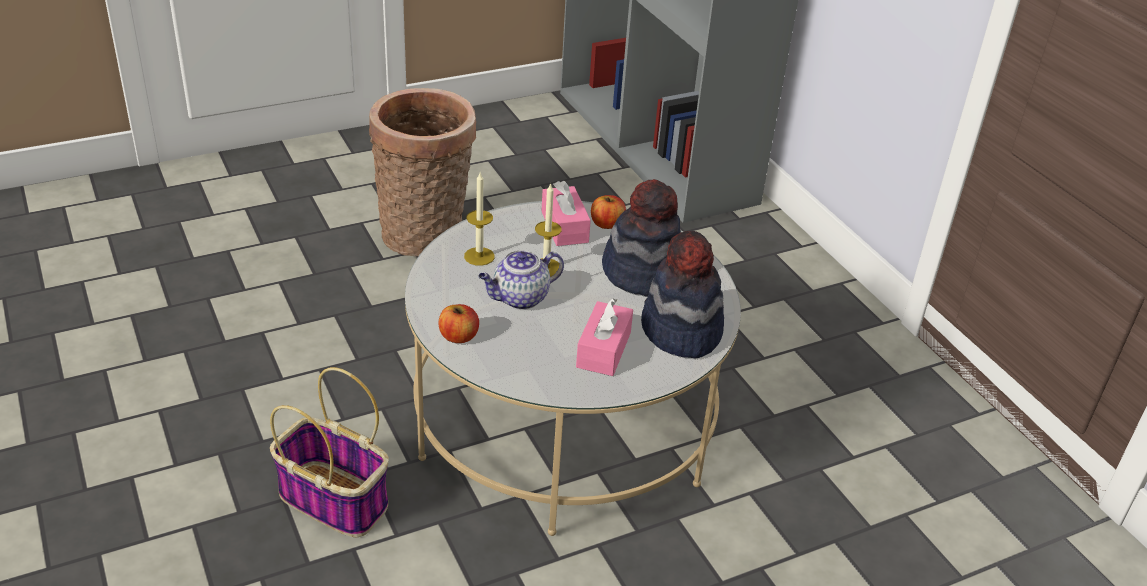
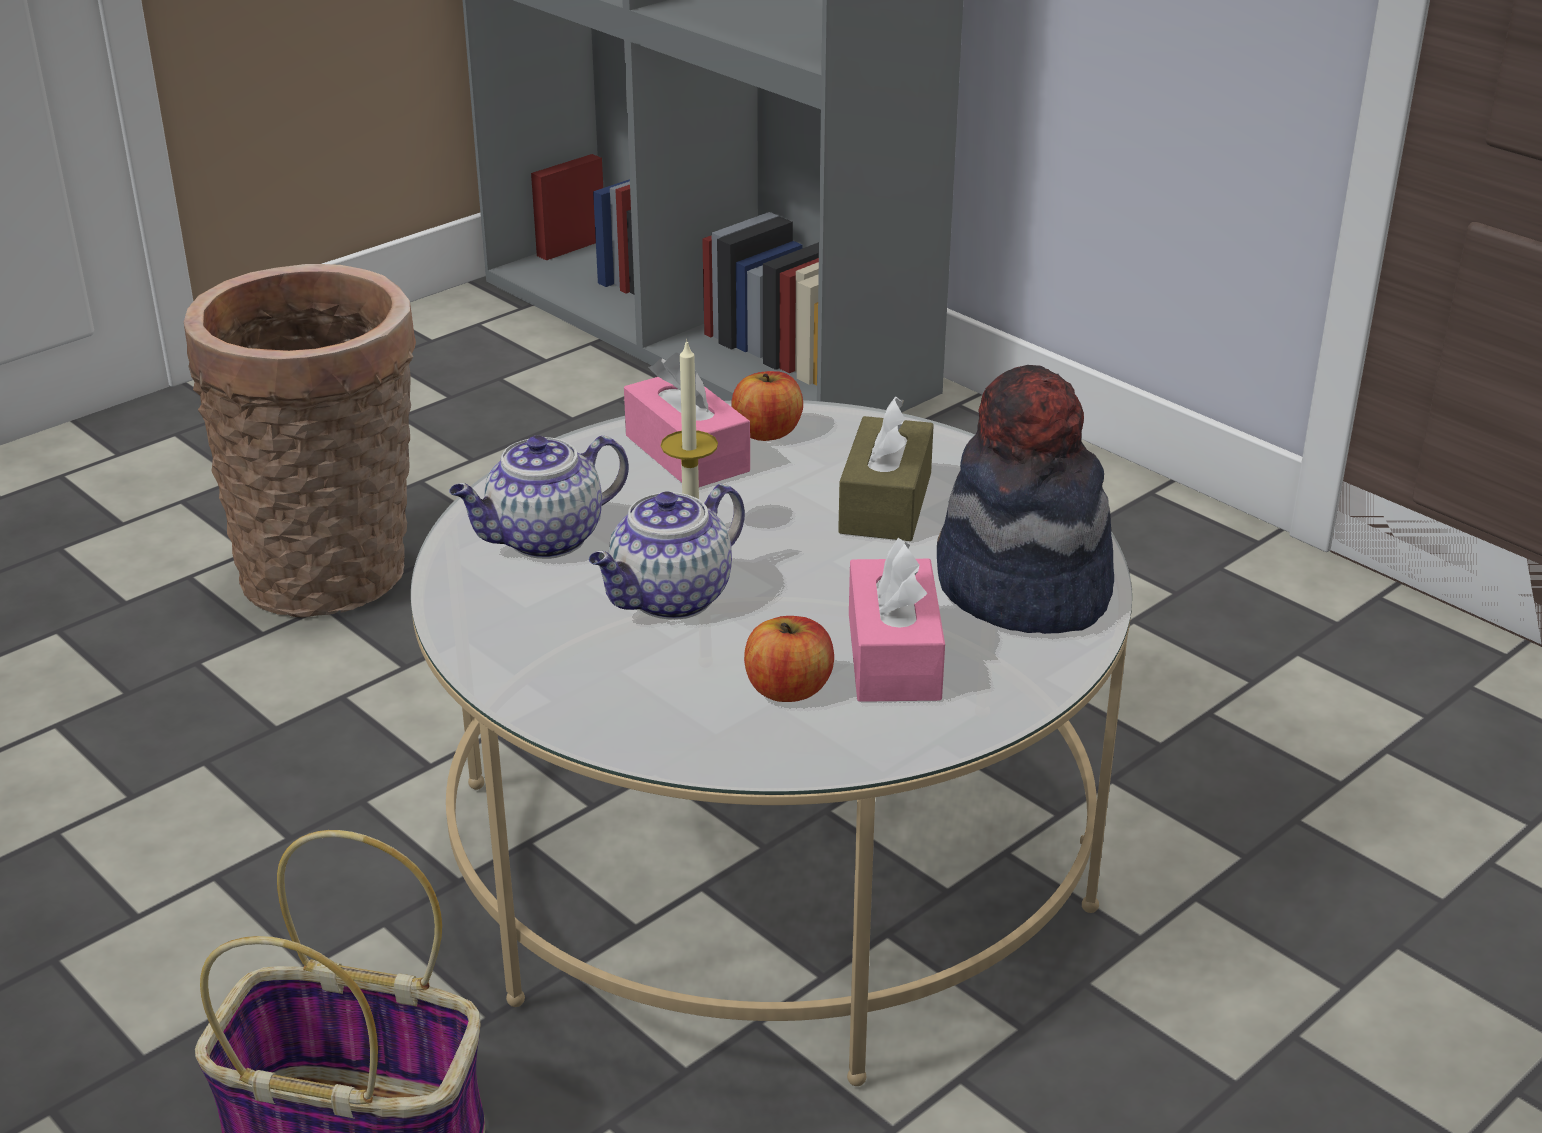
camera: 15 degrees left, 5 degrees down
(458, 336) = (581, 698): apple -> apple (788, 689)
(479, 256) = (543, 540): candle -> teapot
(642, 273) = (885, 503): hat -> brown tissue box

